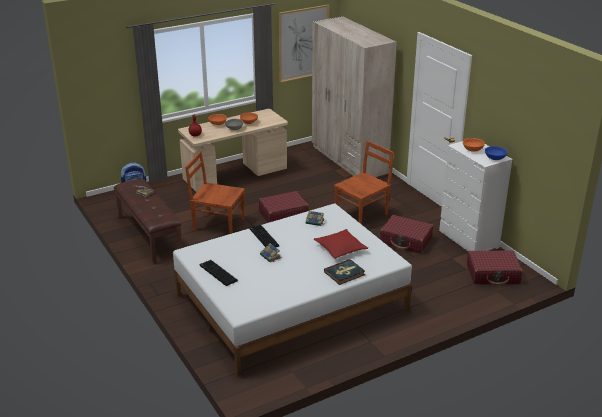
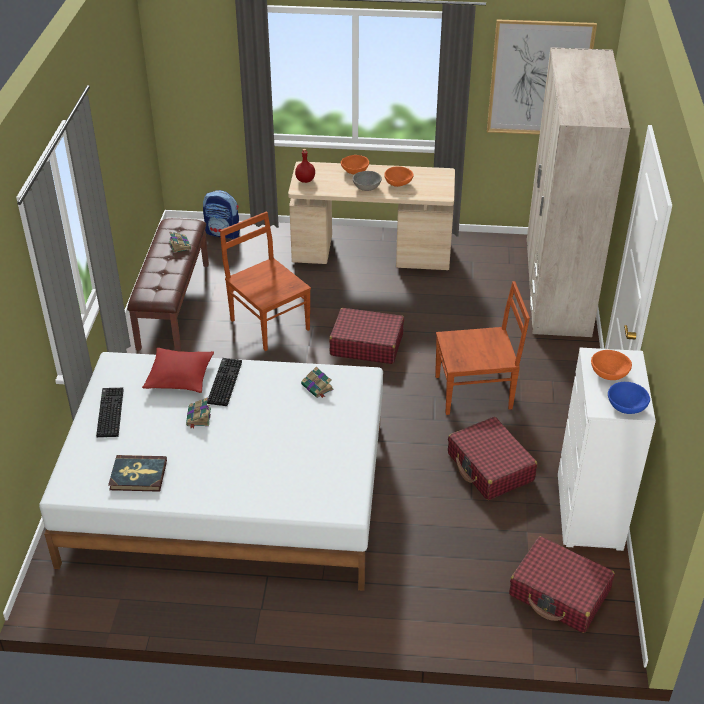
camera: 35 degrees right, 10 degrees up
(340, 248) = (299, 449): red pillow -> red pillow (179, 377)
(344, 273) = (258, 493): book -> book (138, 475)

